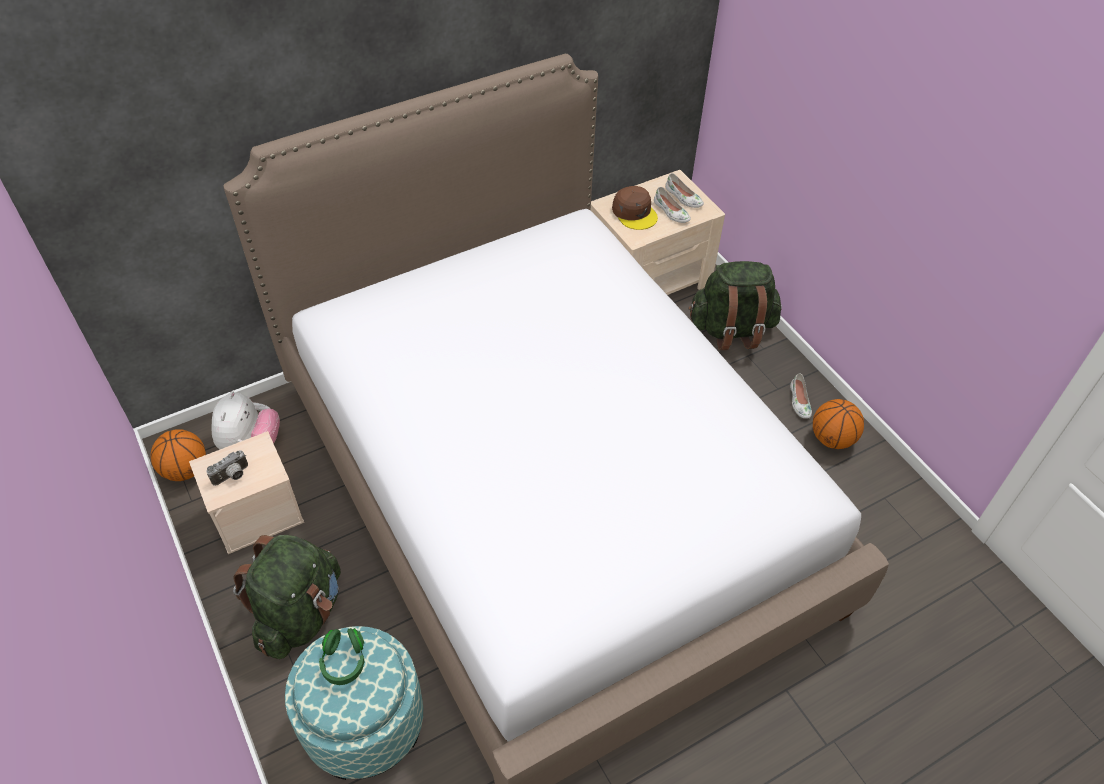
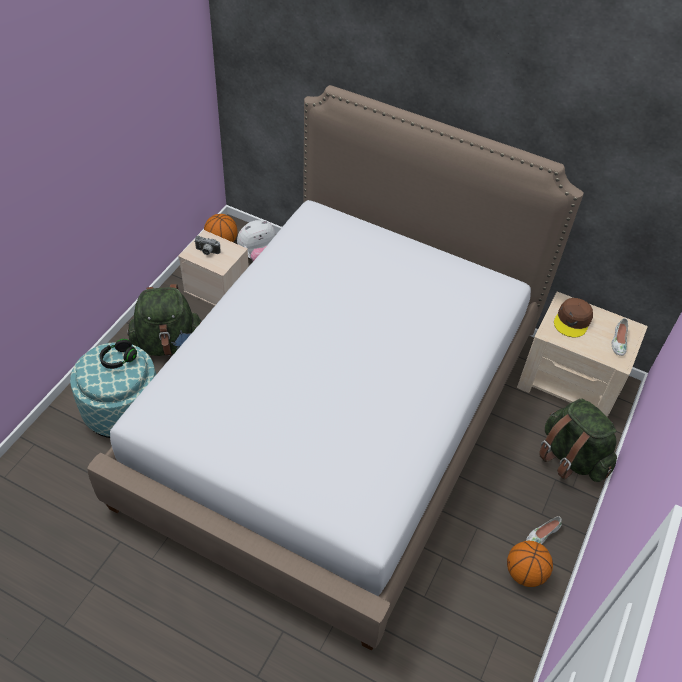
camera: 55 degrees right, 0 degrees up
(344, 661) = (119, 359): green headphones -> black headphones
(671, 212) = (595, 341): white shoe -> none

